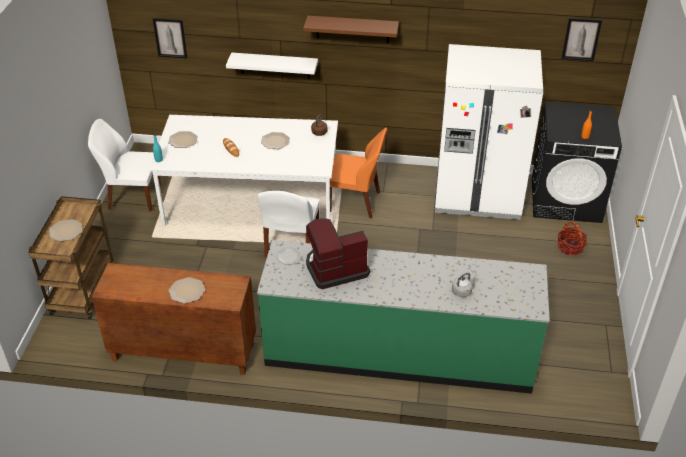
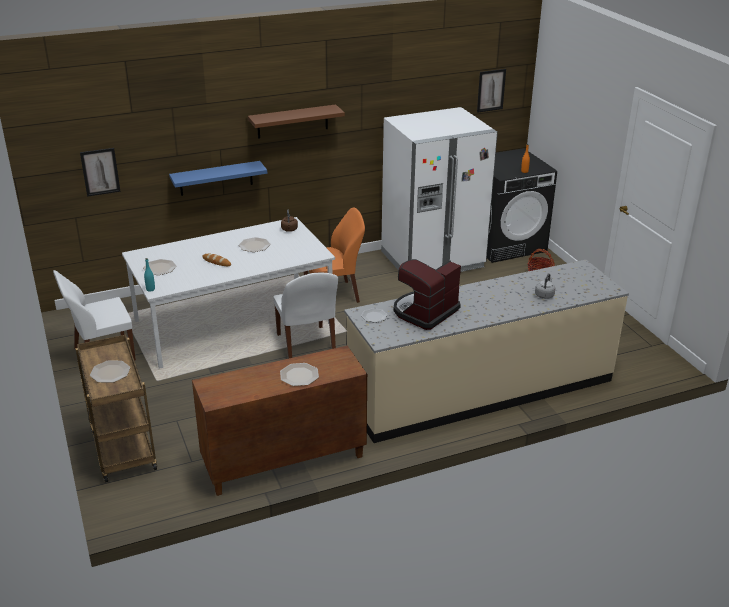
camera: 30 degrees left, 10 degrees down
(275, 65) = (216, 178): white shelf -> blue shelf
(399, 352) = (480, 390): green counter -> beige counter

